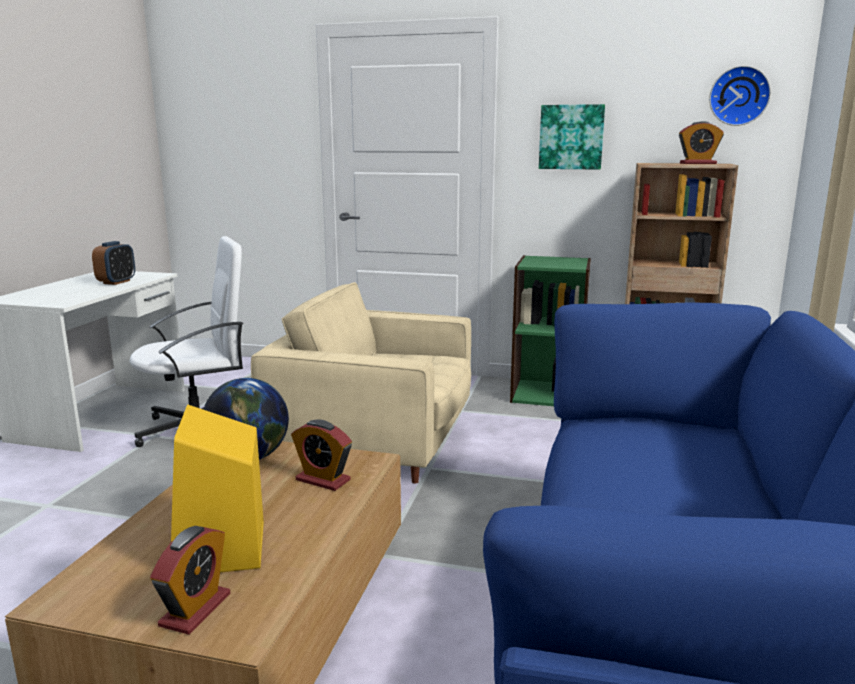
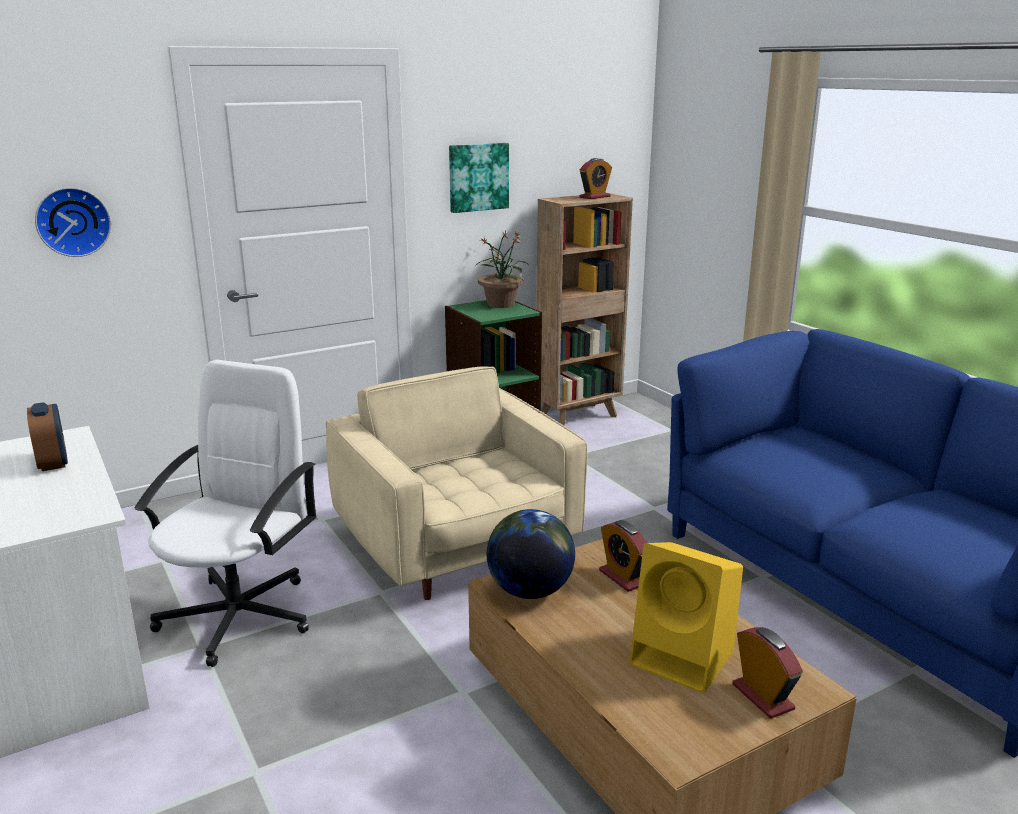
camera: 45 degrees left, 5 degrees up
(323, 480) = (623, 577): alarm clock -> alarm clock turned 75 degrees clockwise
(377, 449) = (457, 550): beige armchair -> beige armchair turned 90 degrees clockwise
(570, 260) = (501, 304): none -> potted plant
(738, 96) = (607, 131): wall clock -> wall clock (73, 221)

